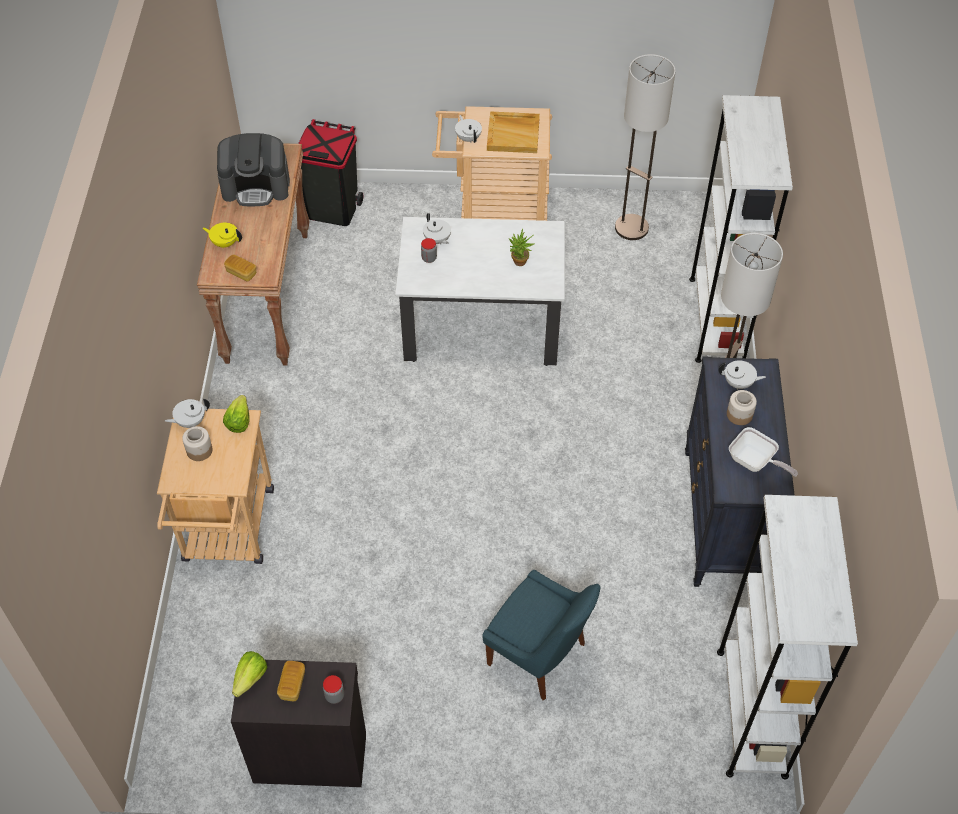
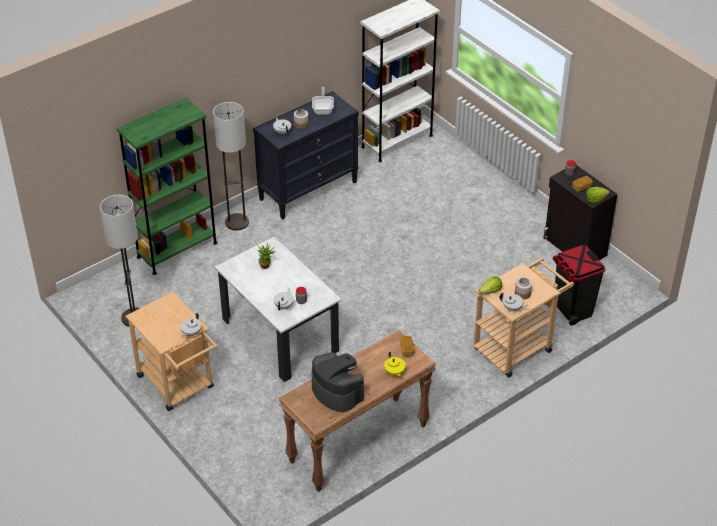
camera: 130 degrees left, 10 degrees down
(333, 209) = (254, 465): black trash can -> black trash can (572, 310)
(513, 134) = (166, 316): beige tray -> none
(540, 656) = (446, 208): blue chair -> none
(717, 319) = (177, 250): white bookcase -> green bookcase

